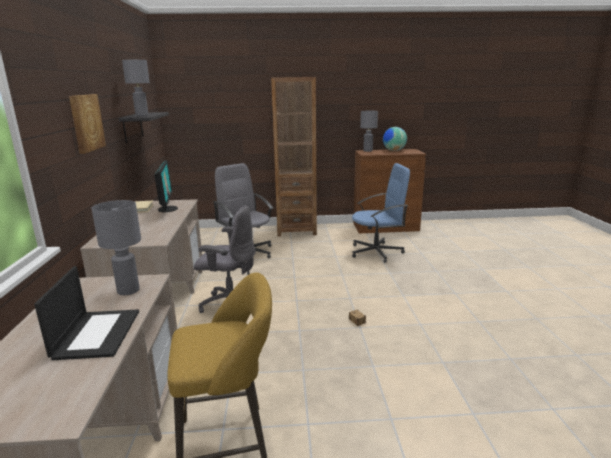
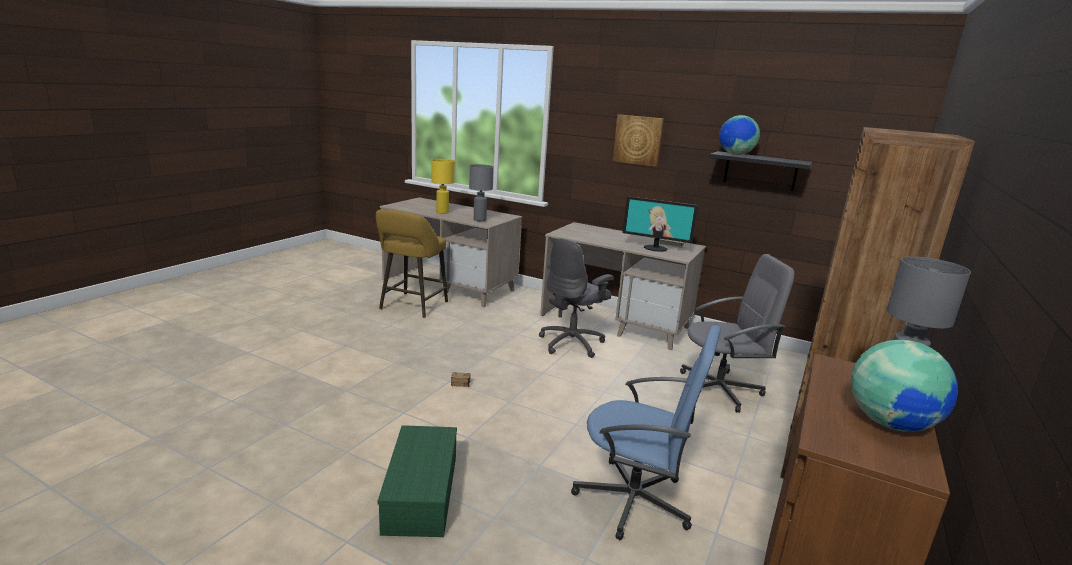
camera: 120 degrees right, 0 degrees up
(97, 333) = (442, 212): laptop -> yellow table lamp
(142, 115) = (735, 154): grey table lamp -> globe
(377, 252) = (635, 501): blue office chair -> blue office chair turned 90 degrees counterclockwise
(457, 288) = (422, 494): none -> green storage box

